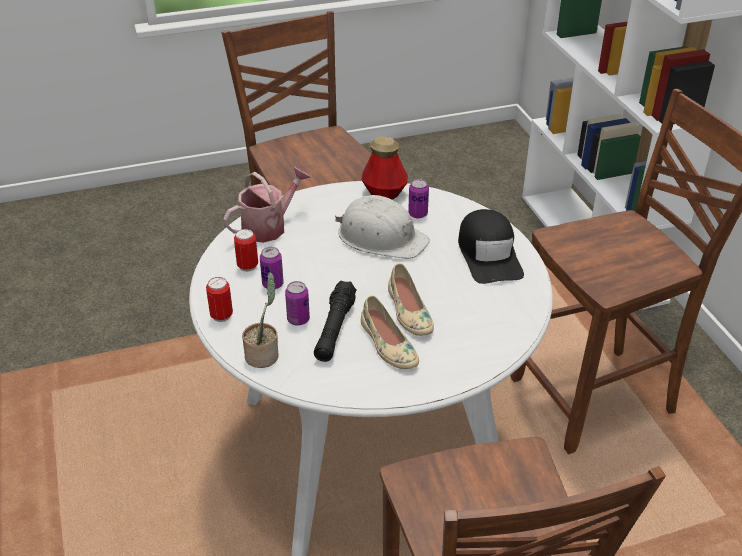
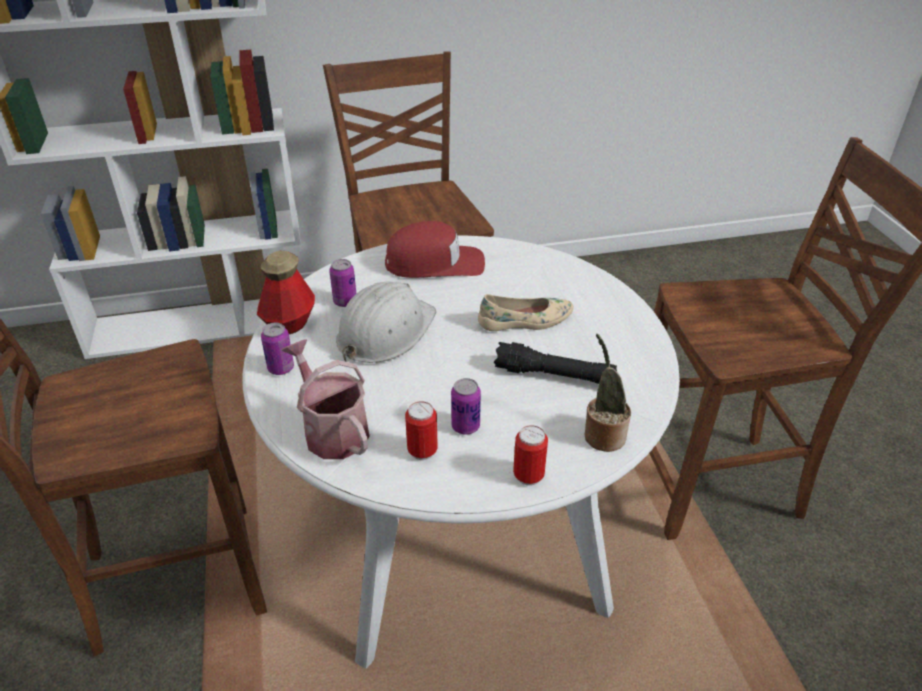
camera: 85 degrees left, 0 degrees up
(298, 319) = (537, 404): can -> can (281, 368)
(388, 345) = (580, 339): beige shoe -> none
(489, 255) = (435, 263): black cap -> red cap

